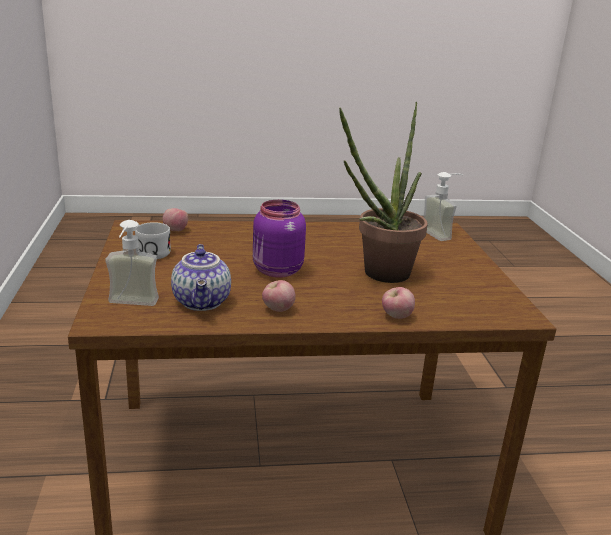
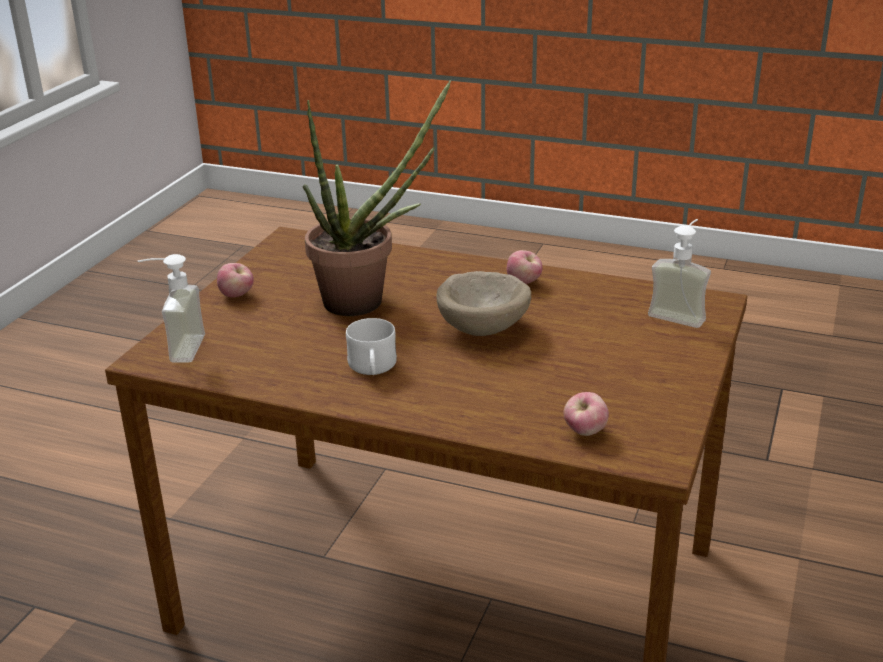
camera: 150 degrees left, 5 degrees up
(151, 251) = (638, 392): white mug -> white mug (372, 369)
(203, 302) = (599, 304): teapot -> none
(276, 271) = (485, 328): purple jar -> beige bowl
(396, 317) = (412, 257): apple -> apple (237, 295)

